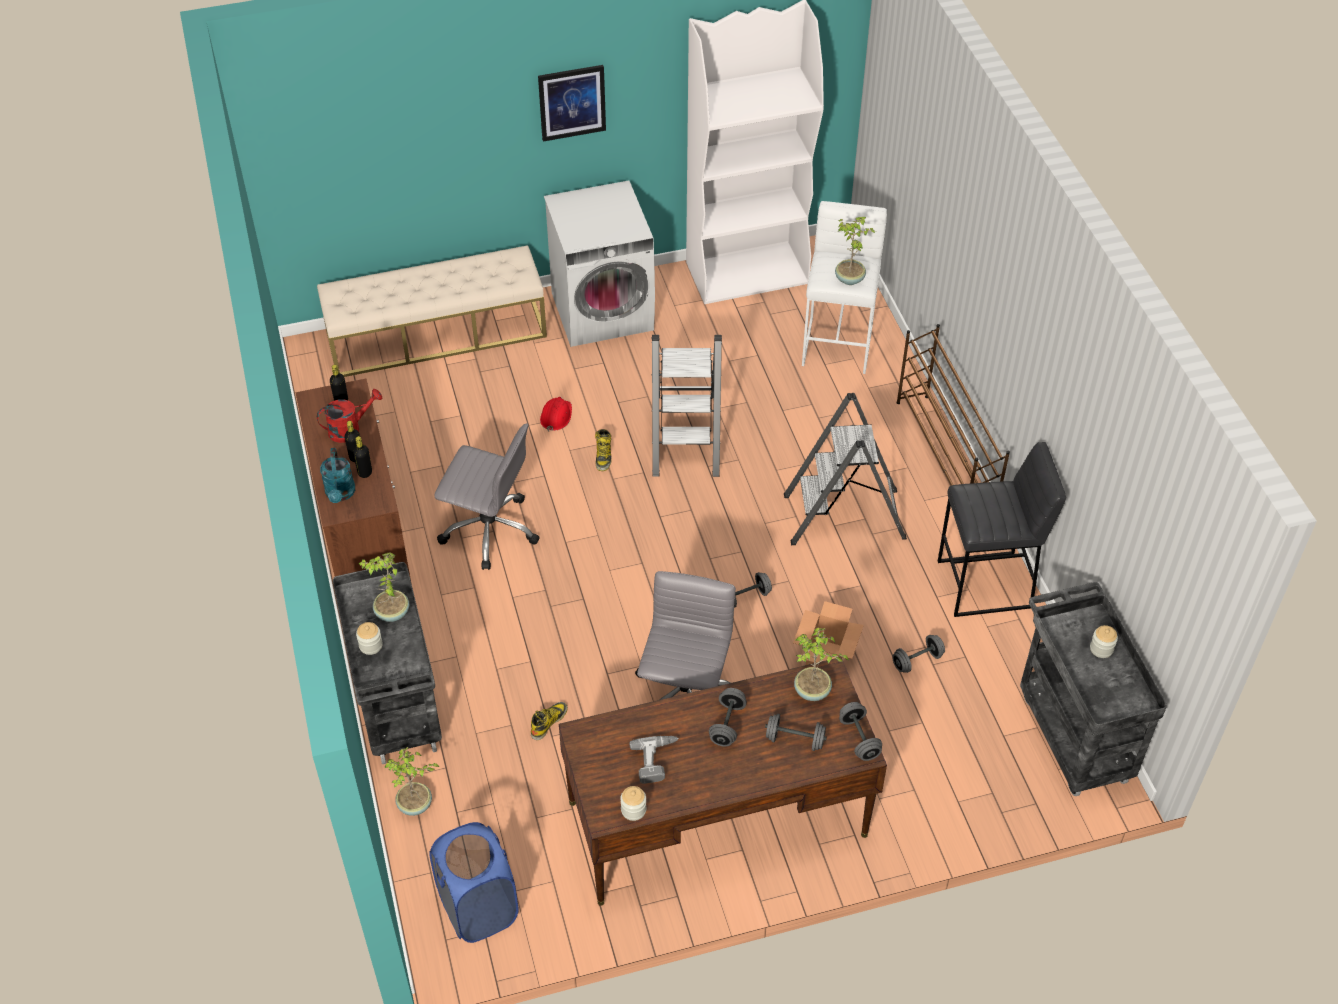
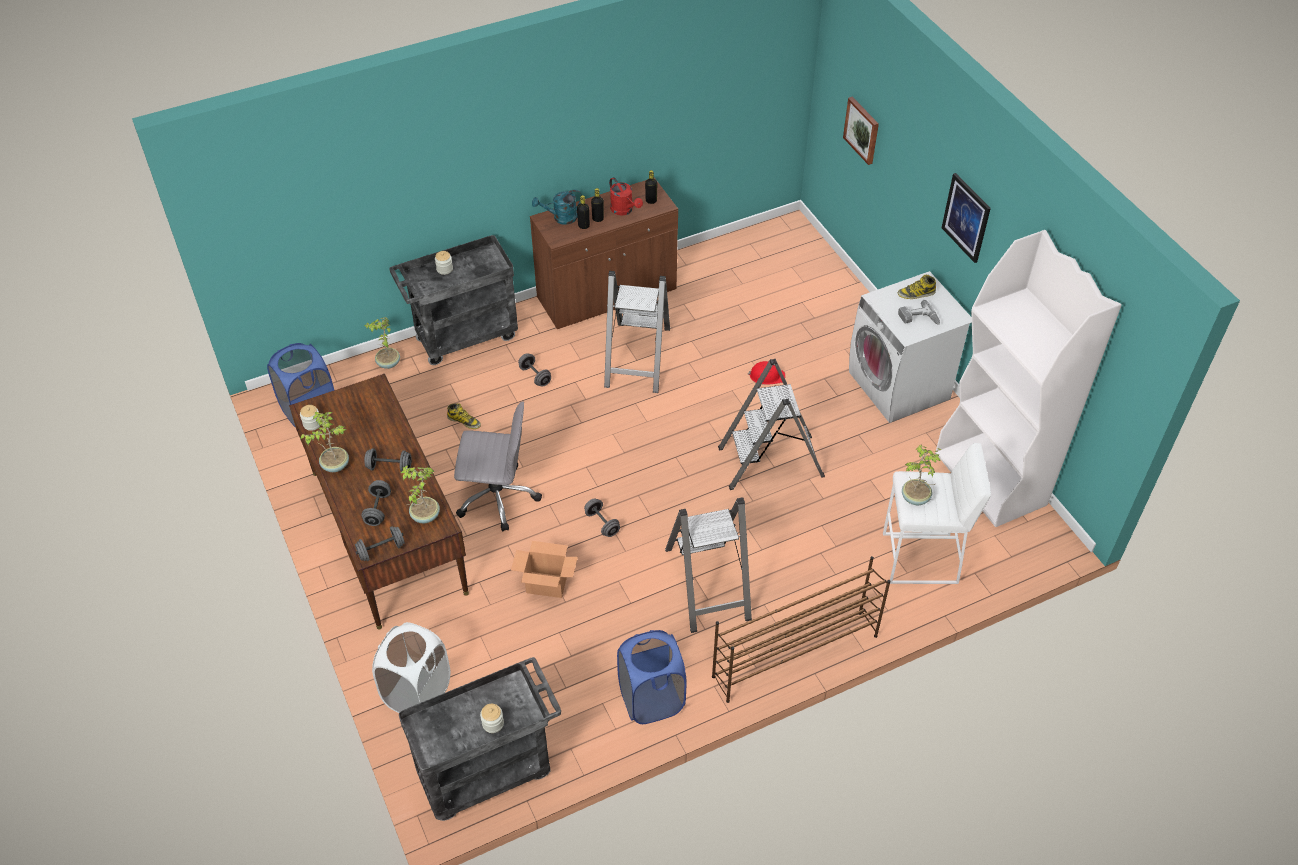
camera: 80 degrees right, 0 degrees up
(365, 159) = (862, 130): none -> picture
(391, 613) = (474, 273): potted plant -> potted plant (335, 465)
(437, 335) = (832, 290): beige bench -> none
(490, 530) = (637, 358): grey office chair -> grey step ladder
(603, 456) = (731, 412): boot -> boot (916, 293)
(657, 761) = (355, 431): power drill -> power drill (919, 319)
(917, 660) = (555, 651): grey dumbbell -> grey dumbbell (535, 376)
(961, 799) = (417, 693): none -> white laundry basket
(986, 584) = (651, 699): grey stool -> blue laundry basket

